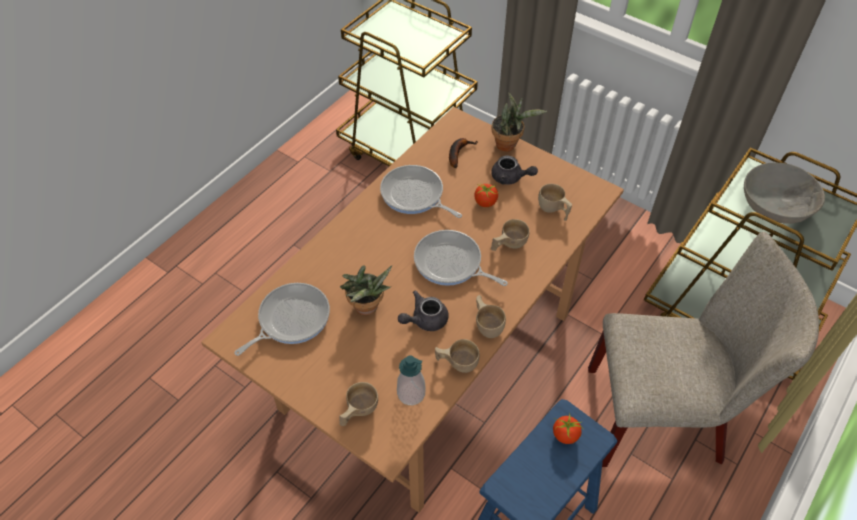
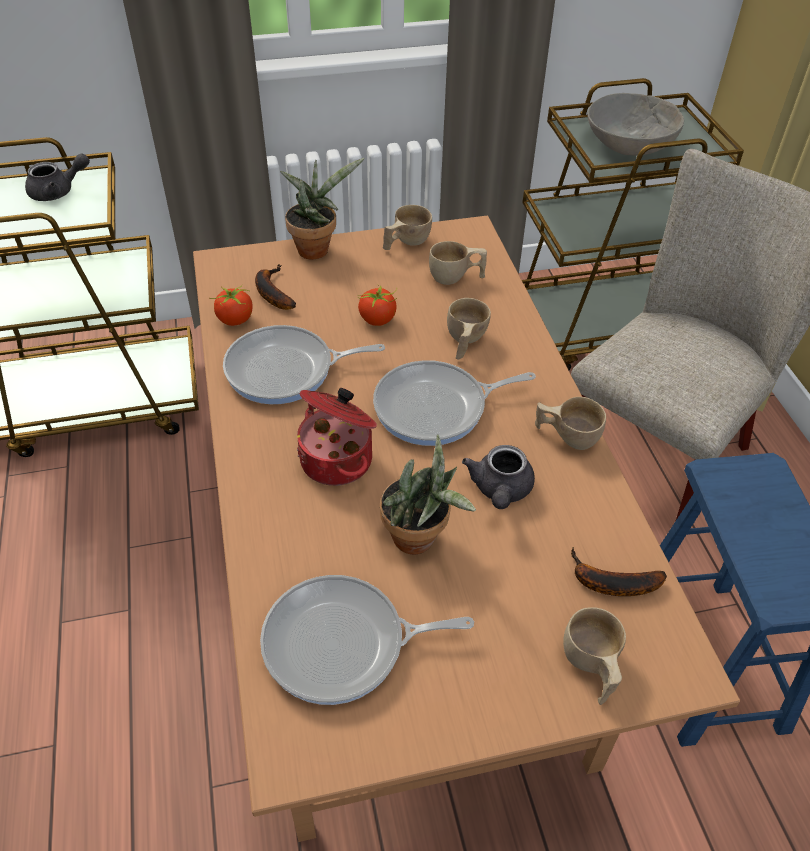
camera: 50 degrees left, 5 degrees down
(290, 319) = (342, 645): frying pan -> frying pan turned 90 degrees counterclockwise
(382, 251) = (338, 459): none -> cooking pot
(411, 393) = (609, 583): soap dispenser -> banana
(456, 363) = (600, 503): beige cup -> beige cup (405, 243)
(510, 178) = (367, 278): grey teapot -> grey teapot (58, 192)
(565, 435) = (744, 493): tomato -> tomato (235, 320)

